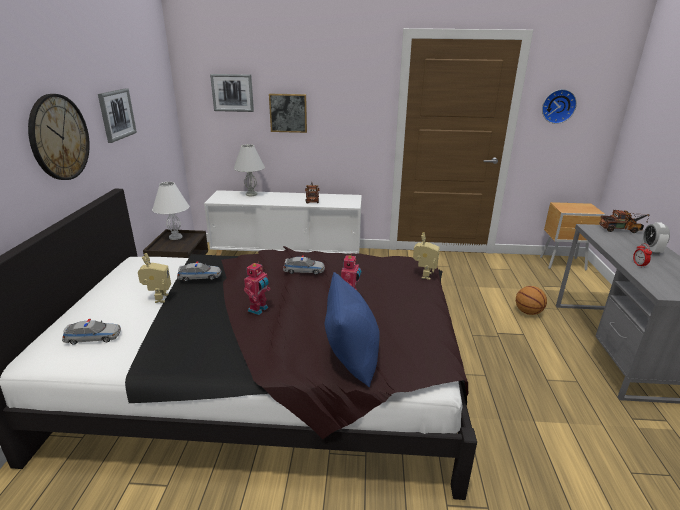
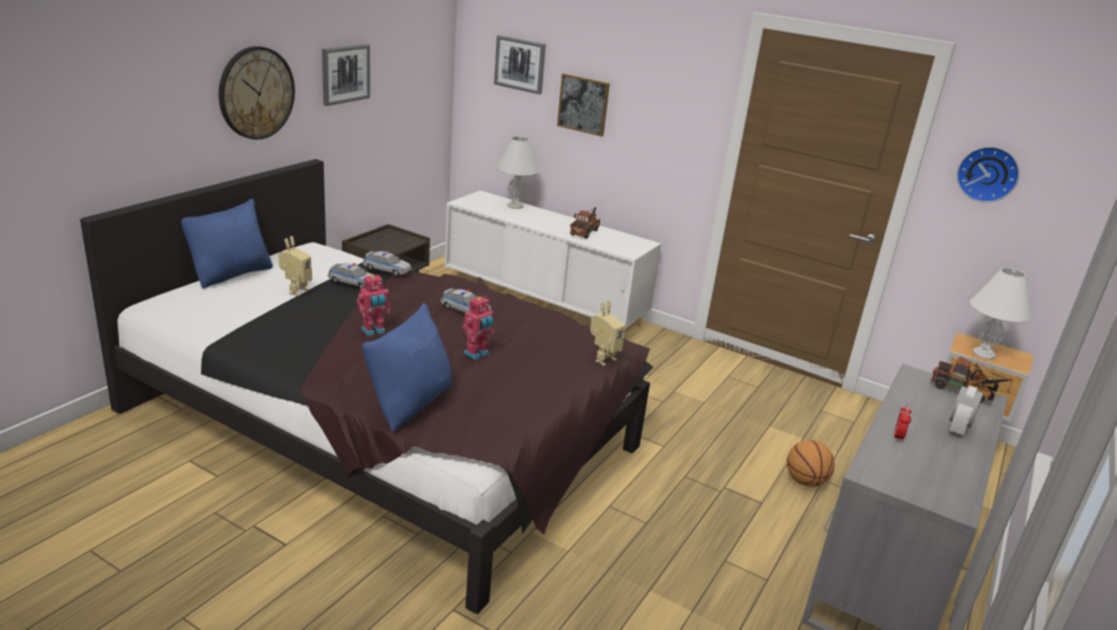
camera: 25 degrees right, 0 degrees up
(87, 303) = (232, 274): none -> blue pillow
(93, 337) = (209, 306): toy car -> toy car (387, 269)
(175, 237) = (391, 236): white table lamp -> white table lamp (984, 354)

